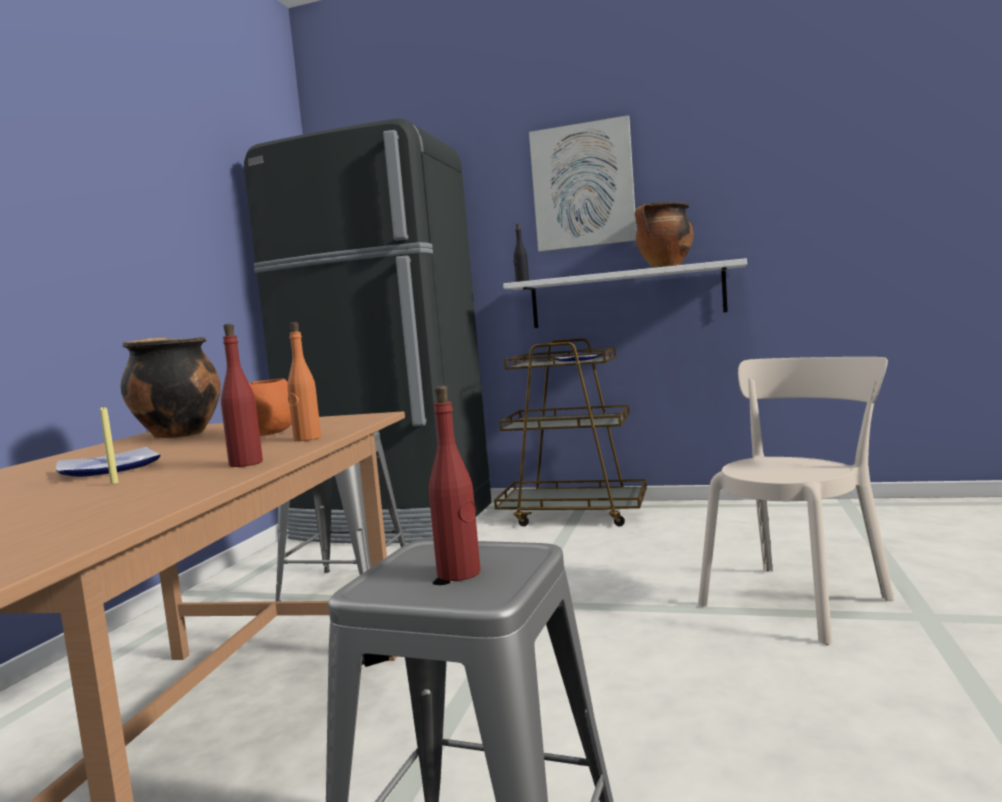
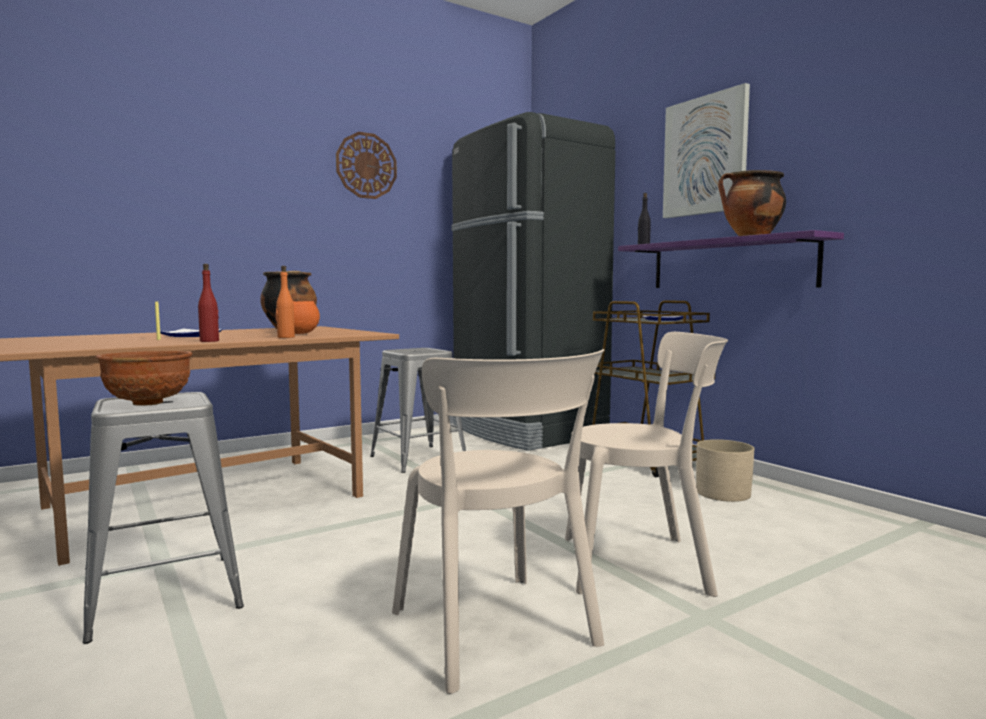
camera: 40 degrees right, 0 degrees up
(143, 172) = (366, 166): none -> wall clock
(459, 573) = (149, 403): red bottle -> brown bowl
(625, 297) = (729, 264): white shelf -> purple shelf
(697, 521) = (723, 493): none -> beige planter
(873, 710) = (497, 633): none -> beige chair

